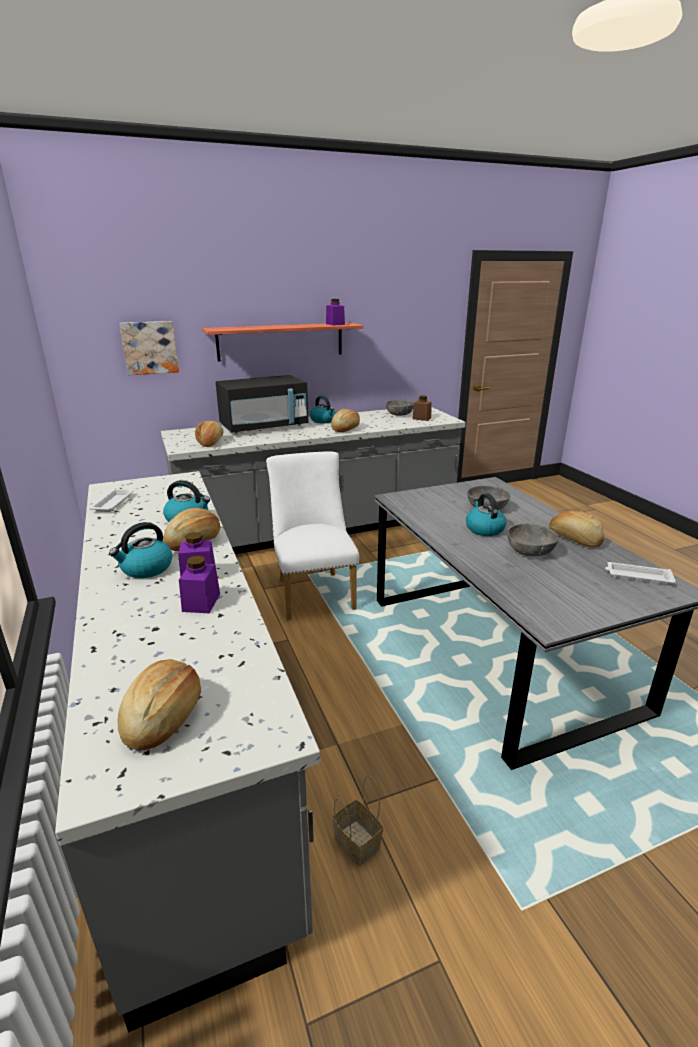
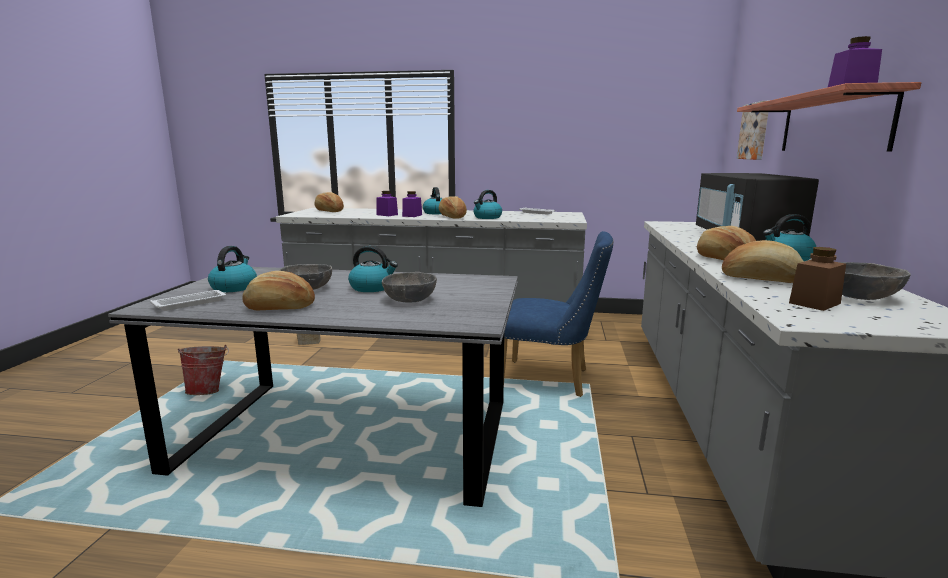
camera: 120 degrees right, 10 degrees down
(211, 442) = (678, 227): bread -> bread (761, 279)
(314, 591) = (552, 380): white chair -> blue chair
(573, 816) = (209, 391): none -> bucket
(587, 585) = (234, 287): none -> kettle

